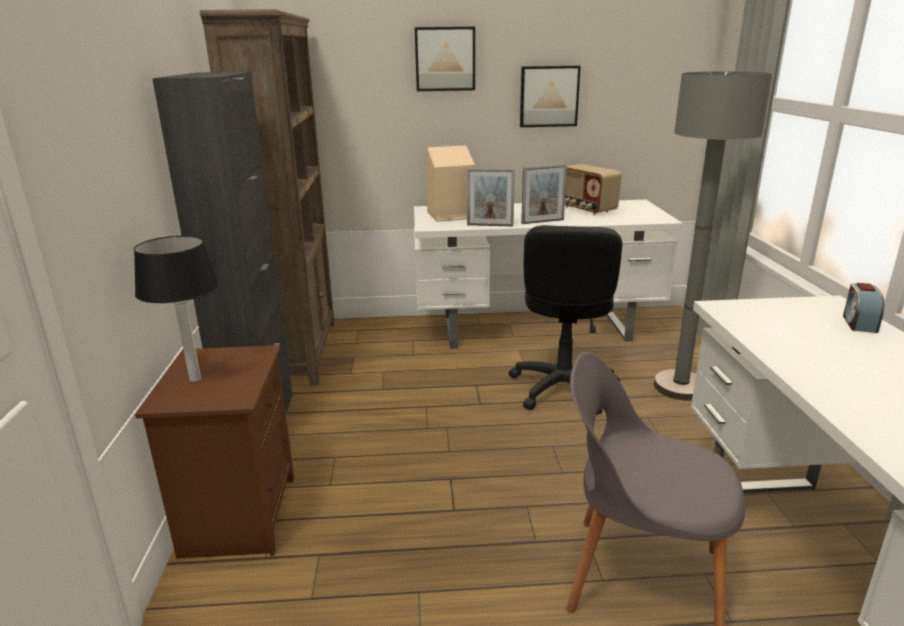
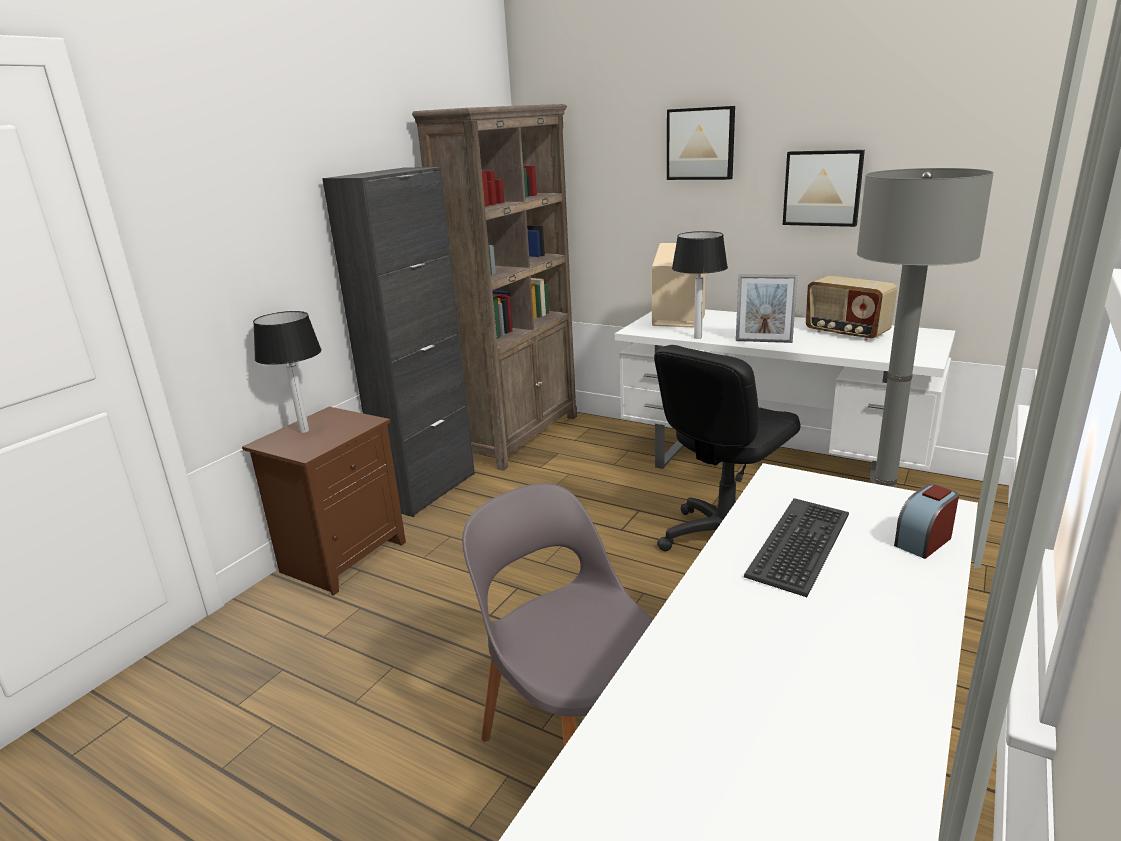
camera: 35 degrees right, 0 degrees up
(490, 225) = (698, 337): picture frame -> table lamp
(586, 209) = (846, 333): radio -> radio turned 45 degrees counterclockwise
(811, 345) = (801, 545): none -> keyboard

